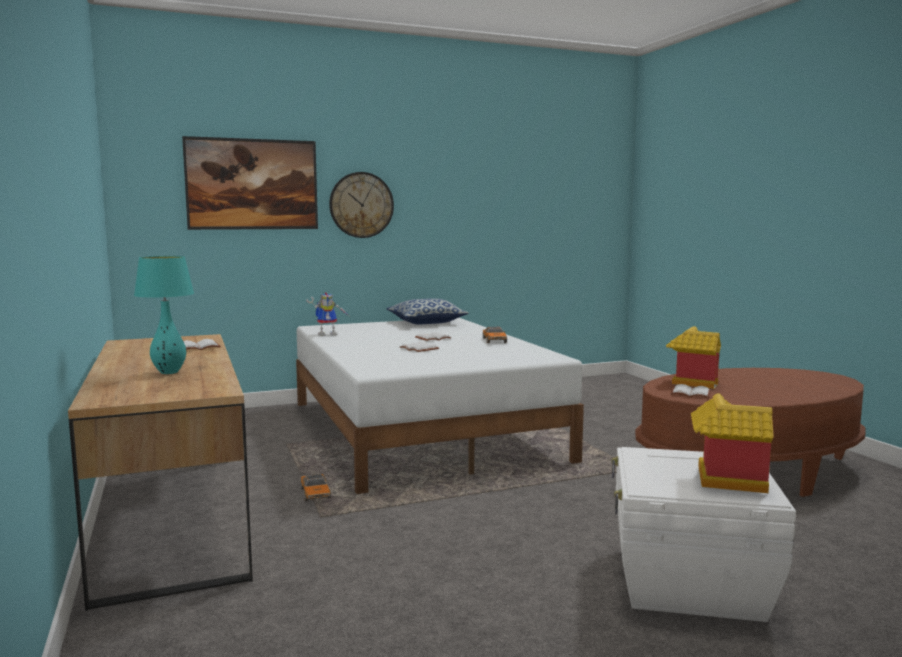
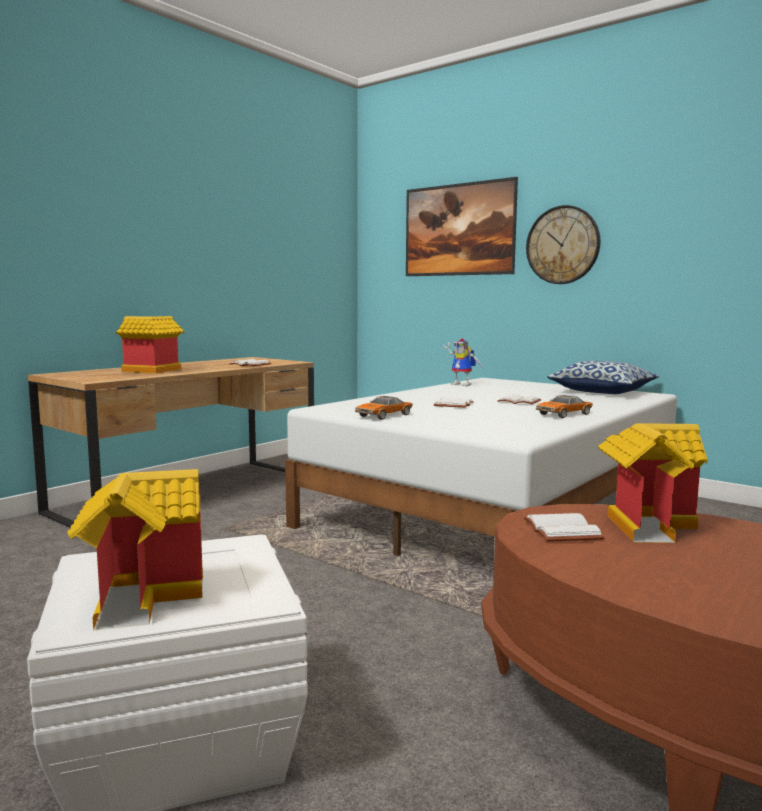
camera: 60 degrees right, 0 degrees up
(169, 372) = (151, 371): turquoise table lamp -> toy house
(315, 494) = (274, 515): toy car -> toy car (384, 416)

